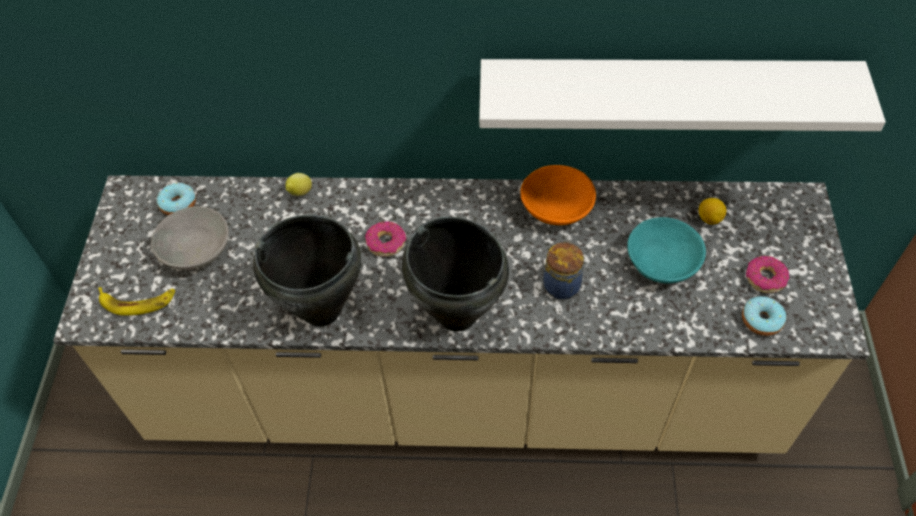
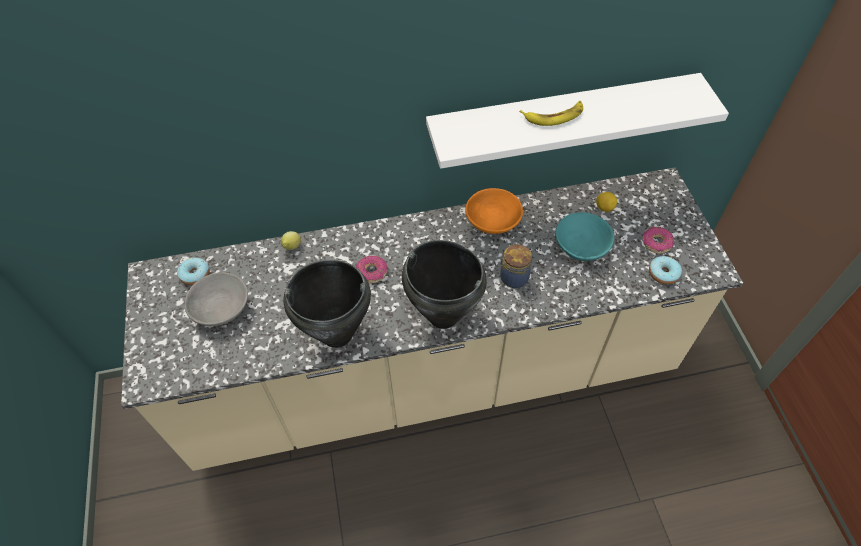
camera: 15 degrees left, 0 degrees up
(137, 301) = (184, 359): banana -> banana (554, 116)

